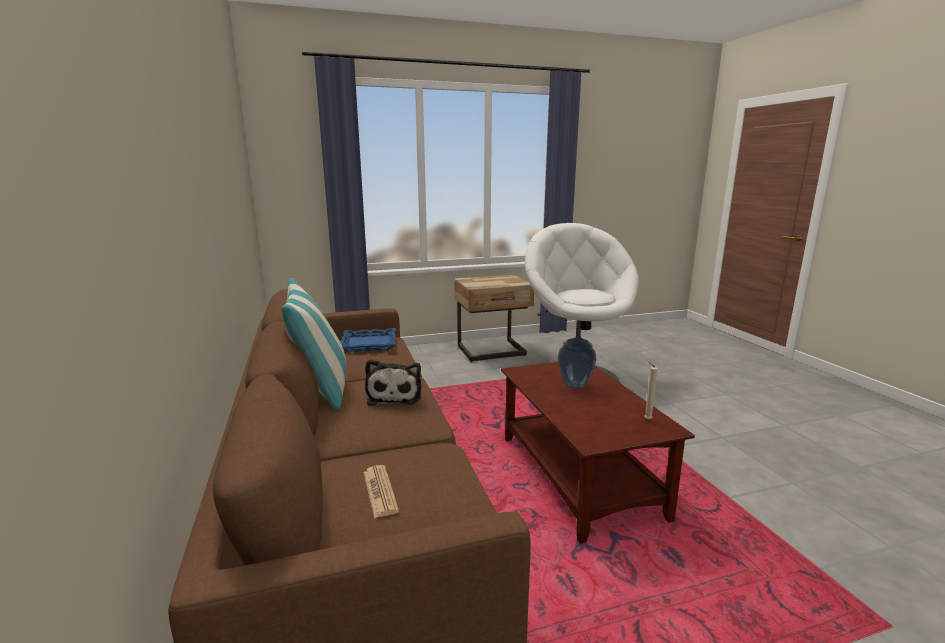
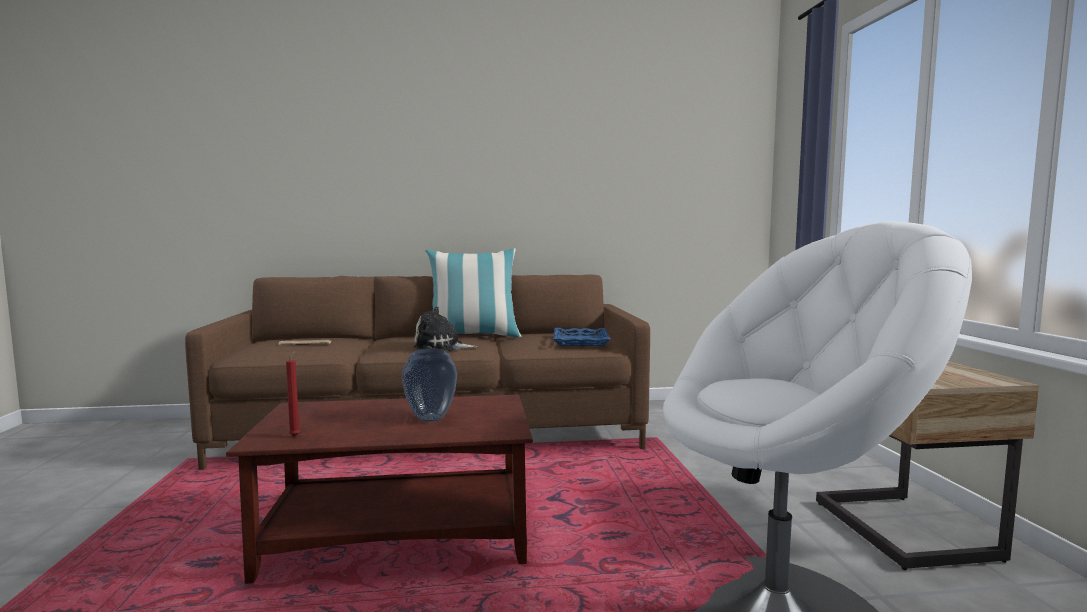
camera: 100 degrees right, 10 degrees down
(646, 419) = (295, 435): beige candle -> red candle

